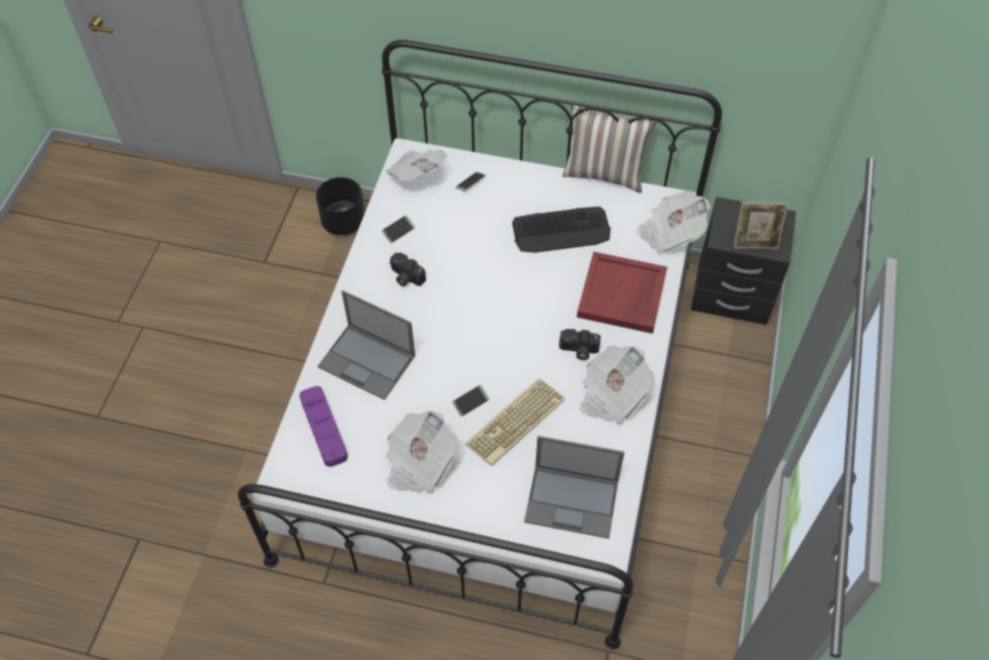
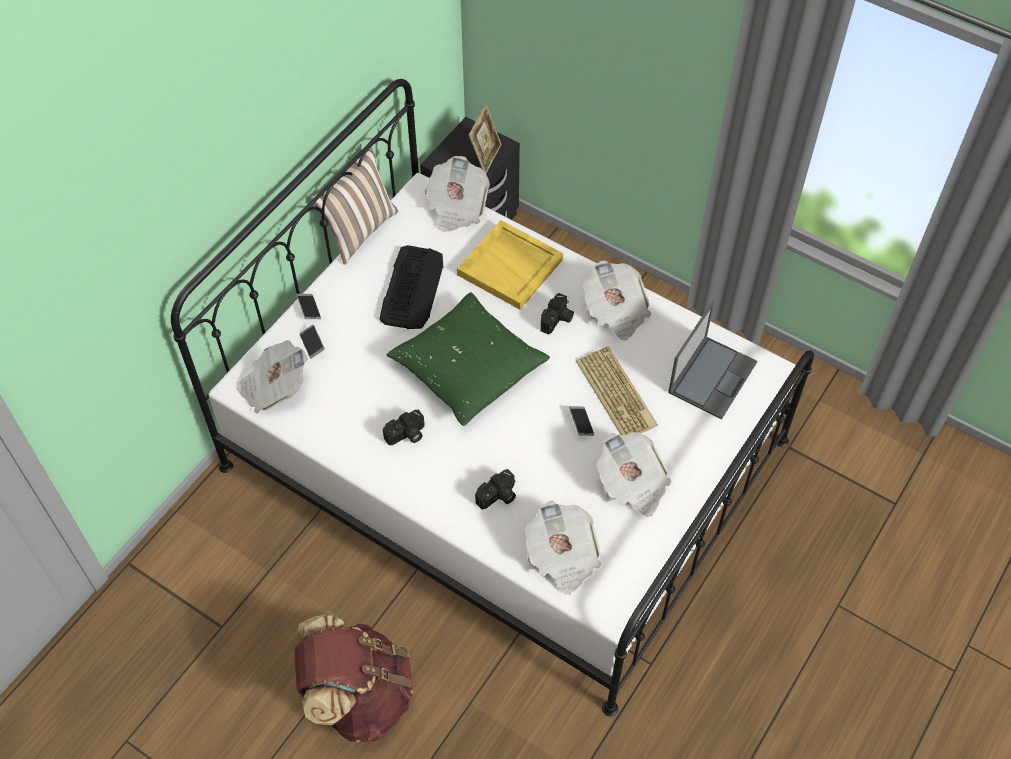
camera: 70 degrees left, 0 degrees up
(232, 370) = (358, 696): none -> brown backpack
(324, 428) = (562, 557): purple tray -> newspaper
(344, 222) = (207, 528): black planter -> none
(368, 361) = (498, 497): laptop -> camera
(398, 231) = (343, 425): phone -> phone (309, 308)
(494, 298) = (468, 367): none -> green pillow
(622, 295) = (511, 267): red tray -> yellow tray

